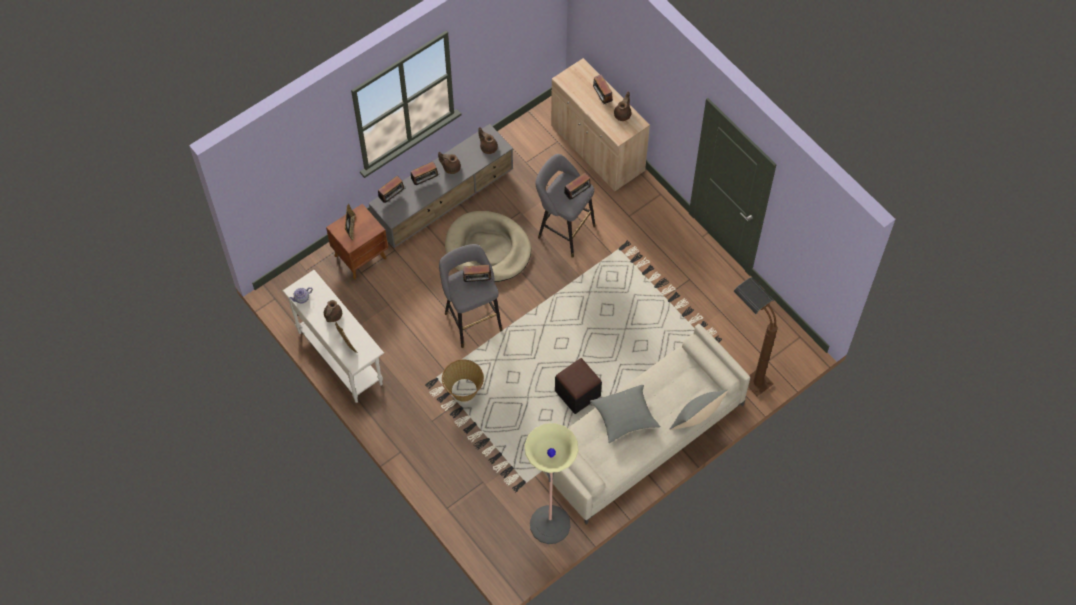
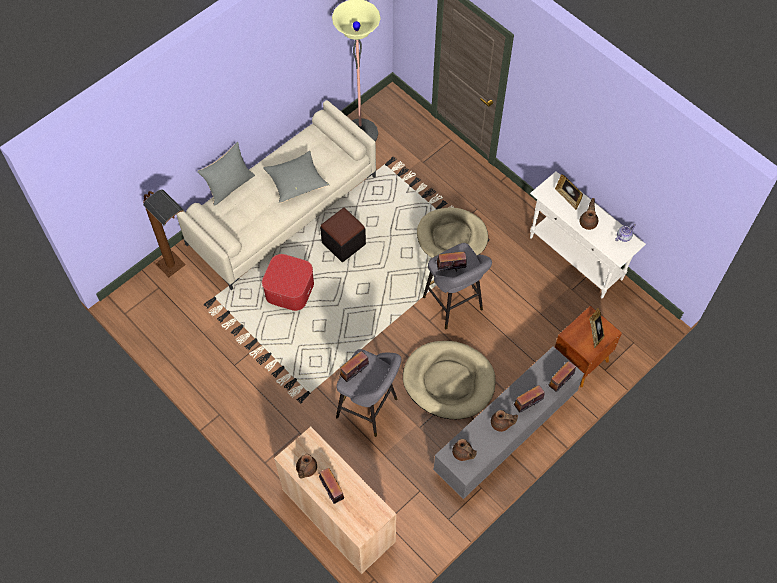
camera: 175 degrees right, 0 degrees up
(463, 390) = (452, 237): basket -> beige dog bed
(635, 348) = (289, 289): none -> ottoman

